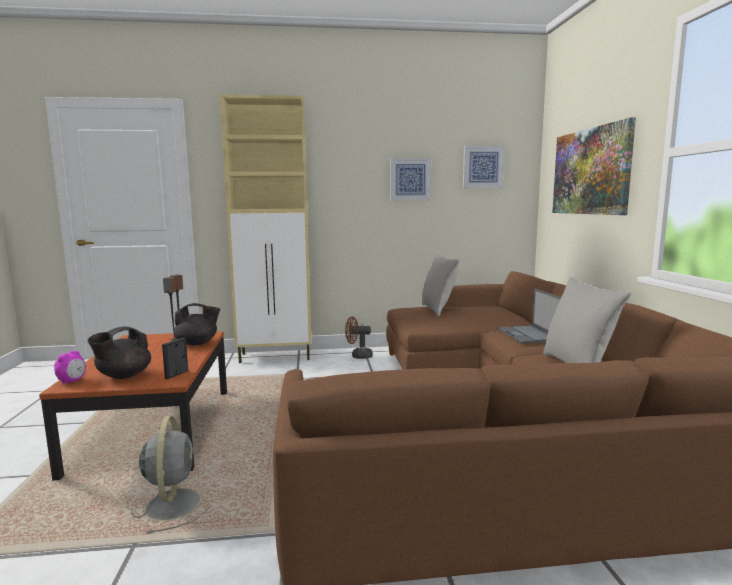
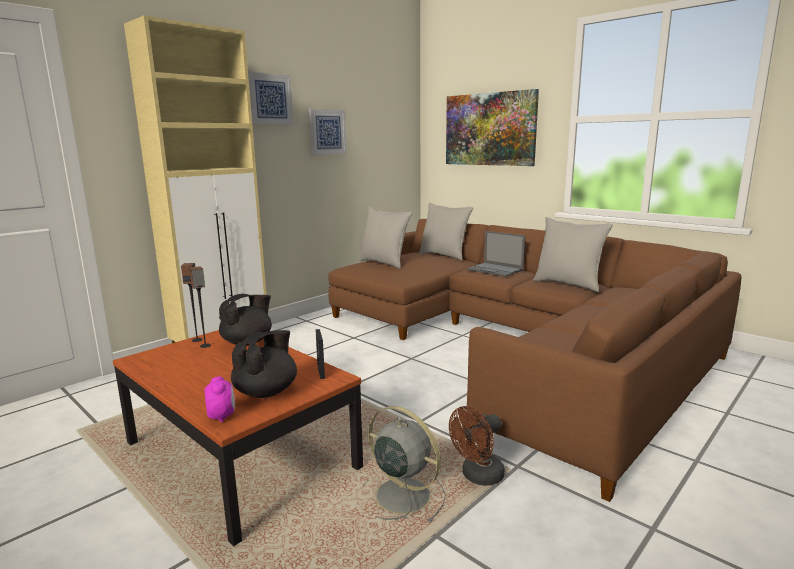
camera: 40 degrees left, 5 degrees up
(123, 376) = (267, 392): black teapot -> black teapot turned 150 degrees counterclockwise
(358, 356) = (308, 325): brown fan -> brown fan (478, 477)
(482, 167) = (382, 120): picture -> picture (269, 99)
(512, 313) = (444, 255): none -> grey pillow

